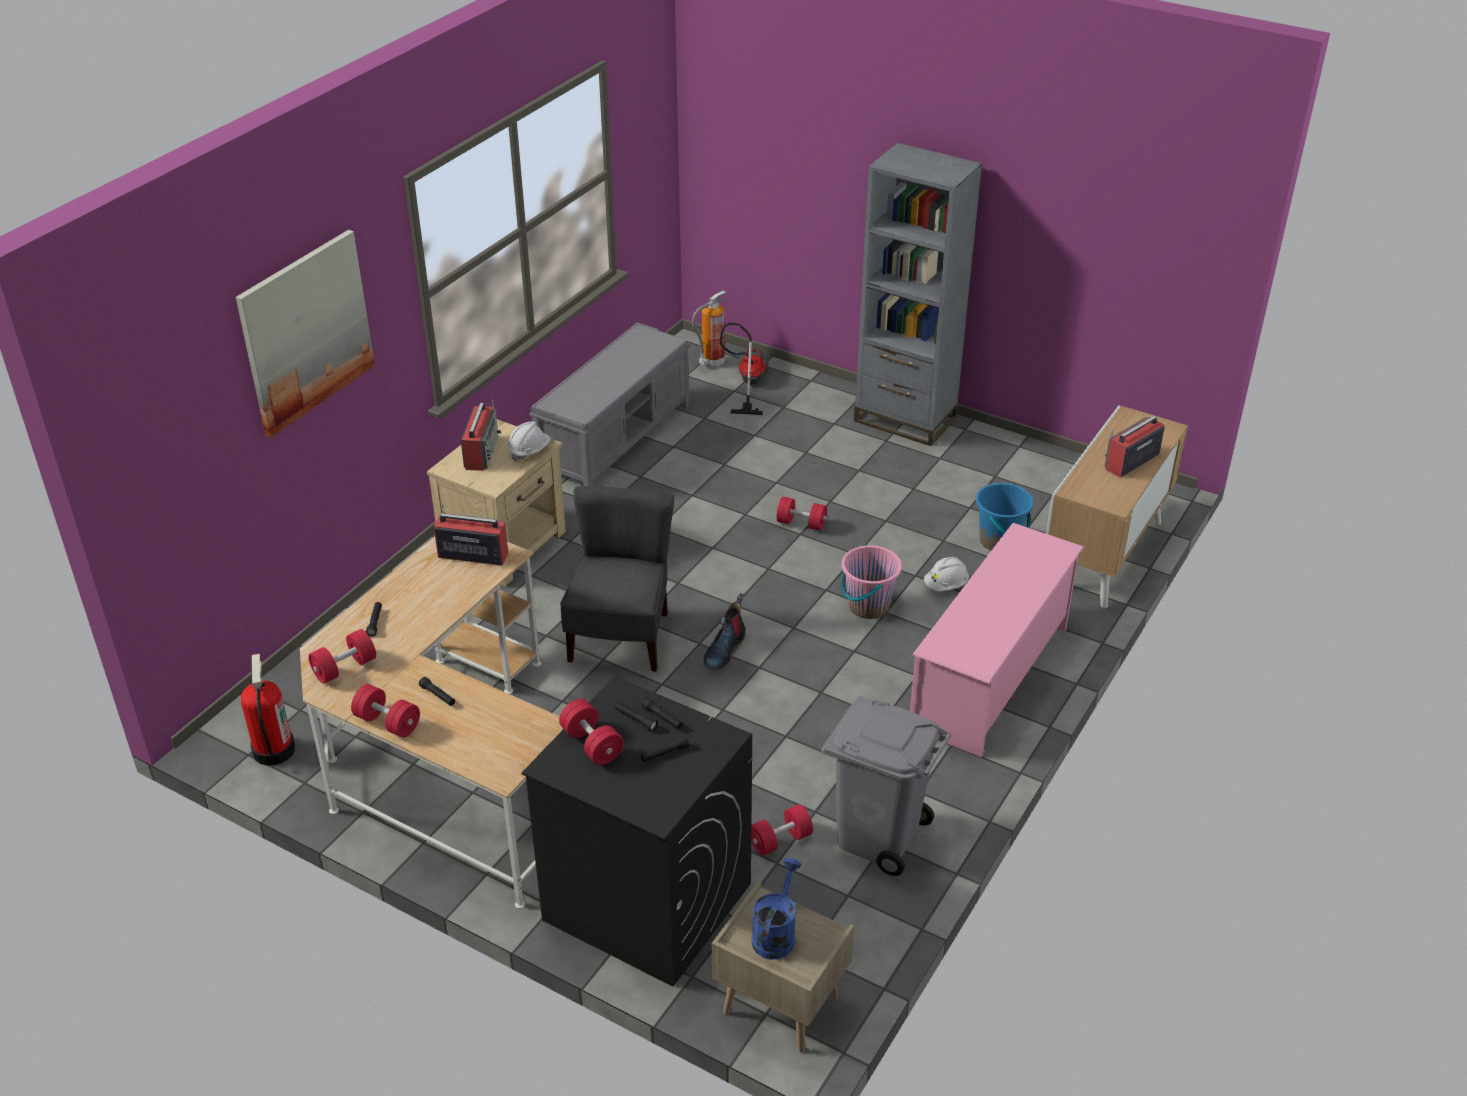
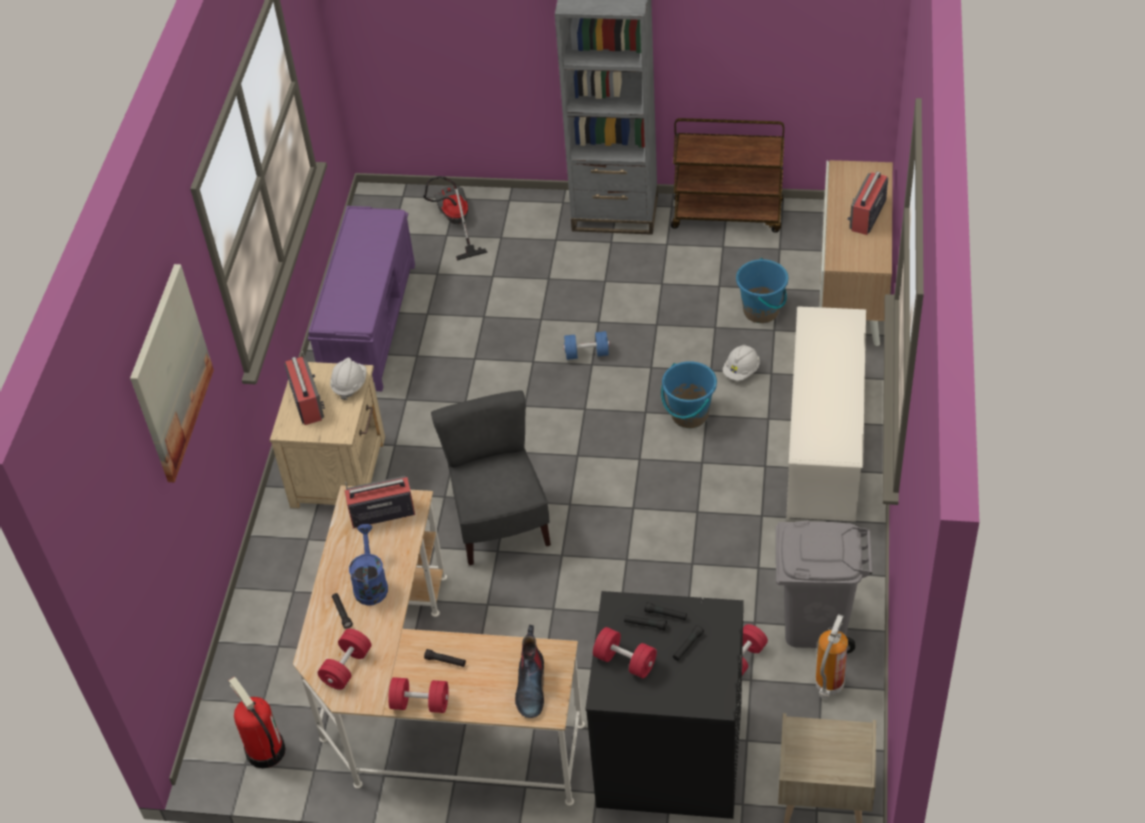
camera: 20 degrees left, 10 degrees up
(616, 438) = (370, 323): grey bench -> purple bench
(712, 363) = (408, 211): fire extinguisher -> fire extinguisher (828, 686)
(724, 649) = (594, 501): boot -> boot (531, 686)
(775, 933) = (820, 750): blue watering can -> blue watering can (370, 584)
(801, 523) = (587, 353): red dumbbell -> blue dumbbell
(868, 606) = (689, 415): pink bucket -> blue bucket
(990, 677) = (824, 445): pink shoe rack -> white shoe rack
(1017, 452) = (728, 215): none -> brown cart

